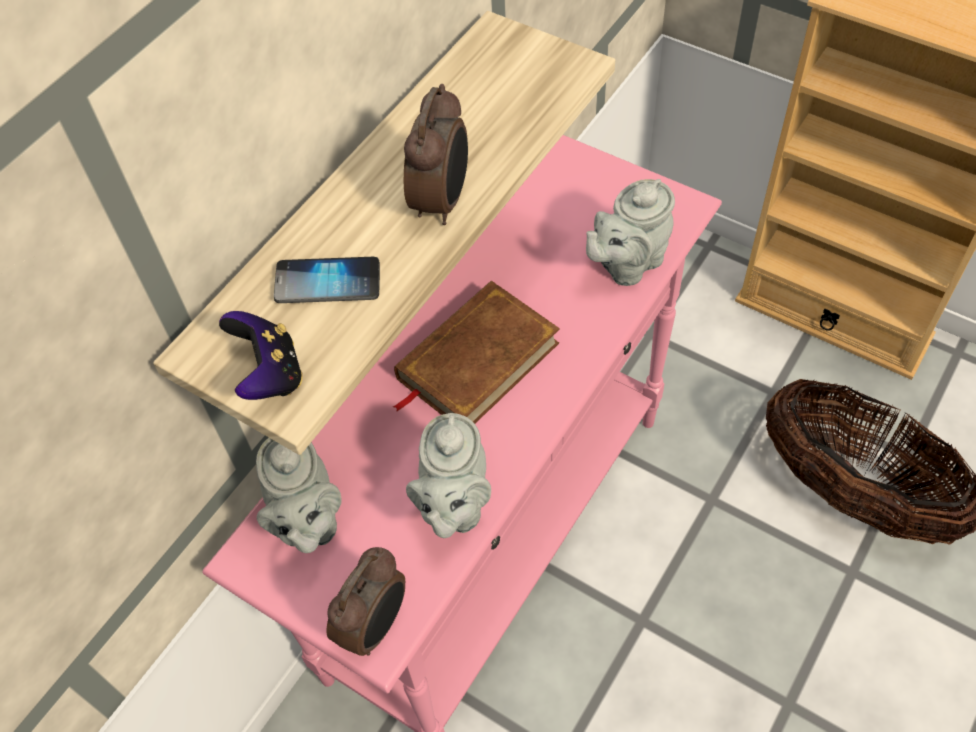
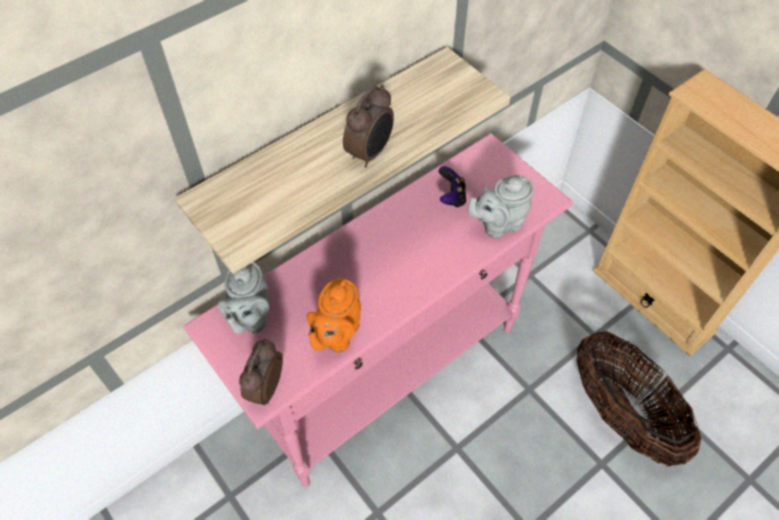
camera: 15 degrees right, 0 degrees up
(269, 374) = (232, 223): game controller -> game controller (451, 197)
(328, 282) = (286, 181): phone -> none
(376, 625) = (265, 388): alarm clock -> alarm clock turned 150 degrees clockwise
(454, 505) = (336, 335): grey teapot -> orange teapot
(476, 361) = (383, 255): brown book -> none

